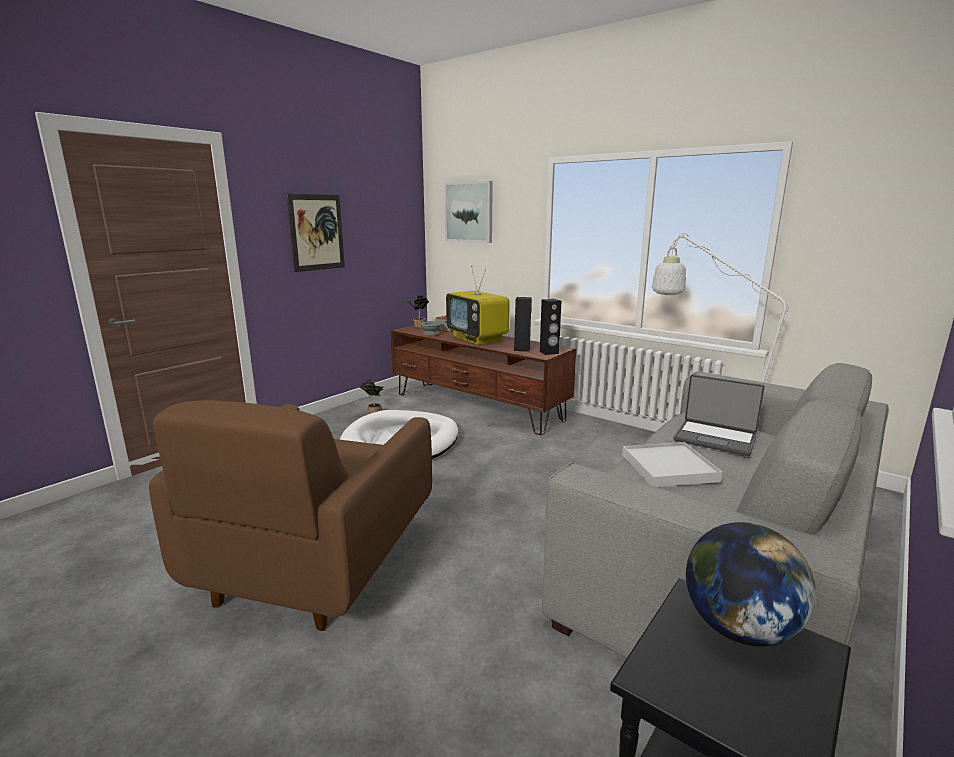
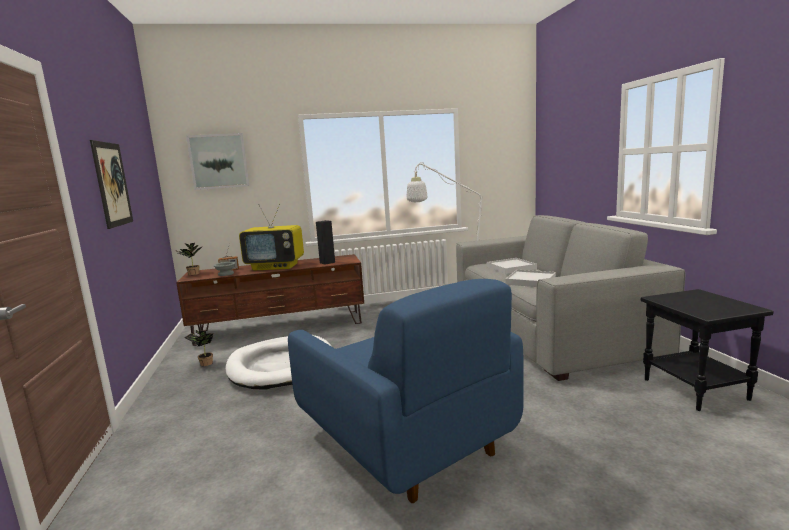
camera: 50 degrees left, 5 degrees down
(316, 561) = (407, 440): brown armchair -> blue armchair
(549, 352) = (349, 259): black speaker -> none
(715, 438) = (511, 268): laptop -> white tray
(738, 628) = (682, 297): globe -> none

